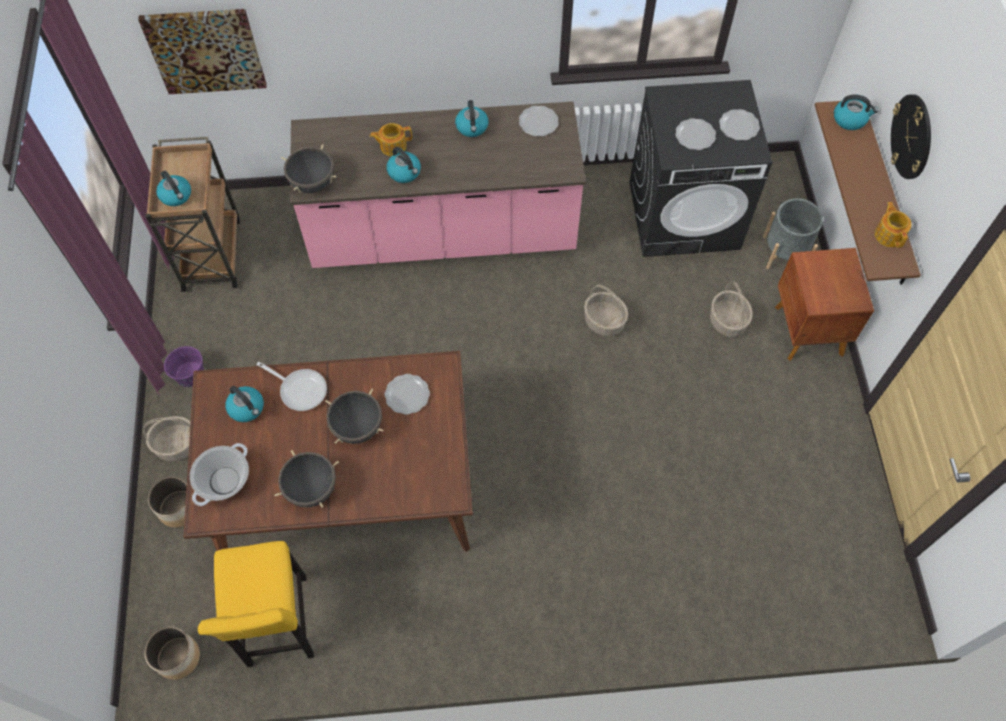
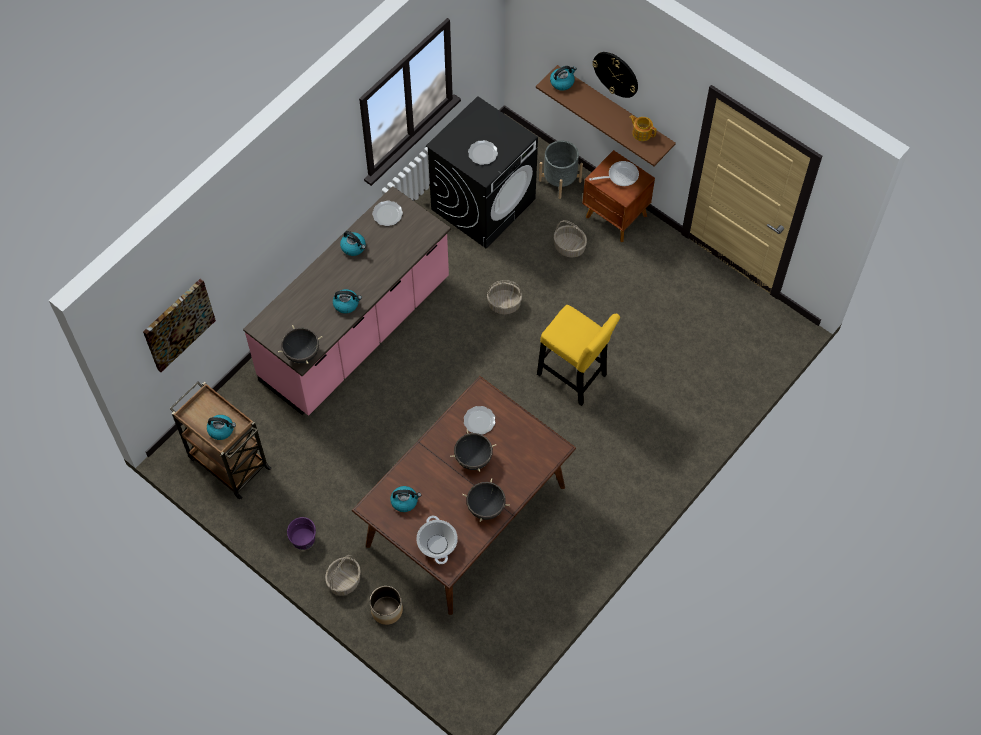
camera: 45 degrees left, 0 degrees up
(178, 658) = (477, 676): planter -> none
(278, 626) = (511, 613): yellow stool -> yellow stool (574, 377)
(300, 389) = (421, 467): frying pan -> frying pan (620, 176)
(392, 146) = (321, 295): teapot -> none
(739, 126) = (500, 129): plate -> none

